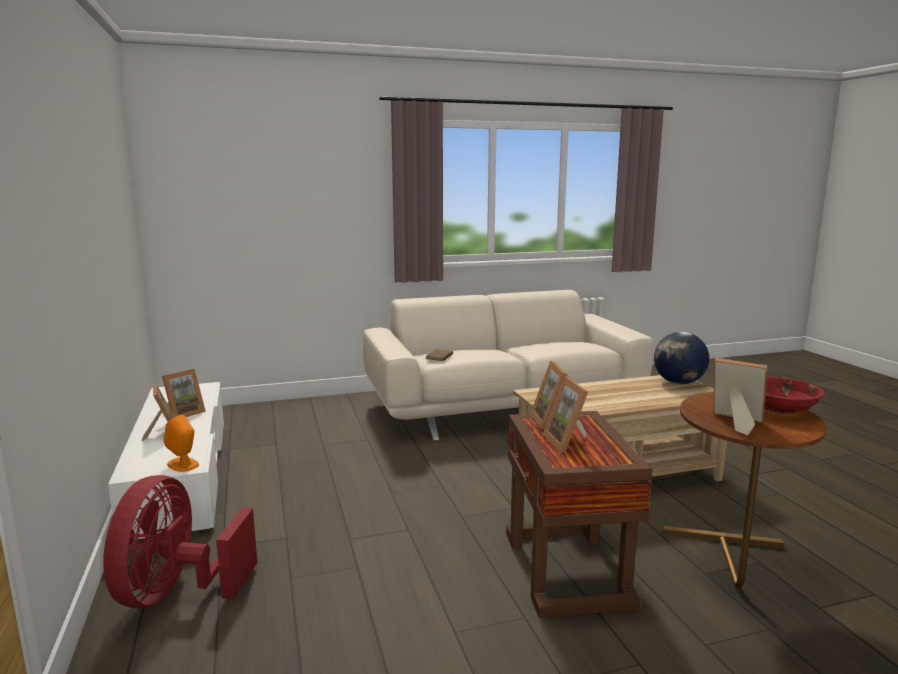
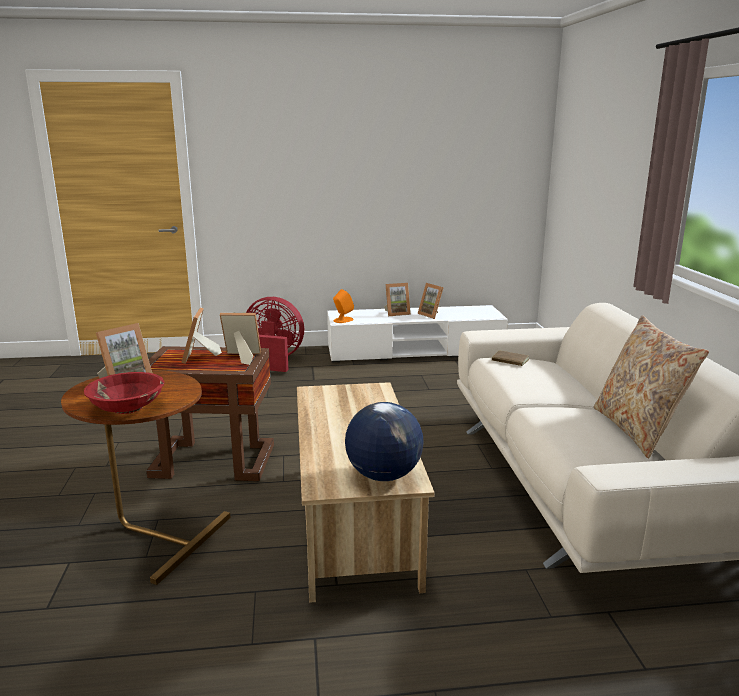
camera: 100 degrees right, 5 degrees up
(540, 341) = (637, 430): none -> beige pillow
(568, 442) = (199, 357): picture frame -> picture frame turned 90 degrees counterclockwise

